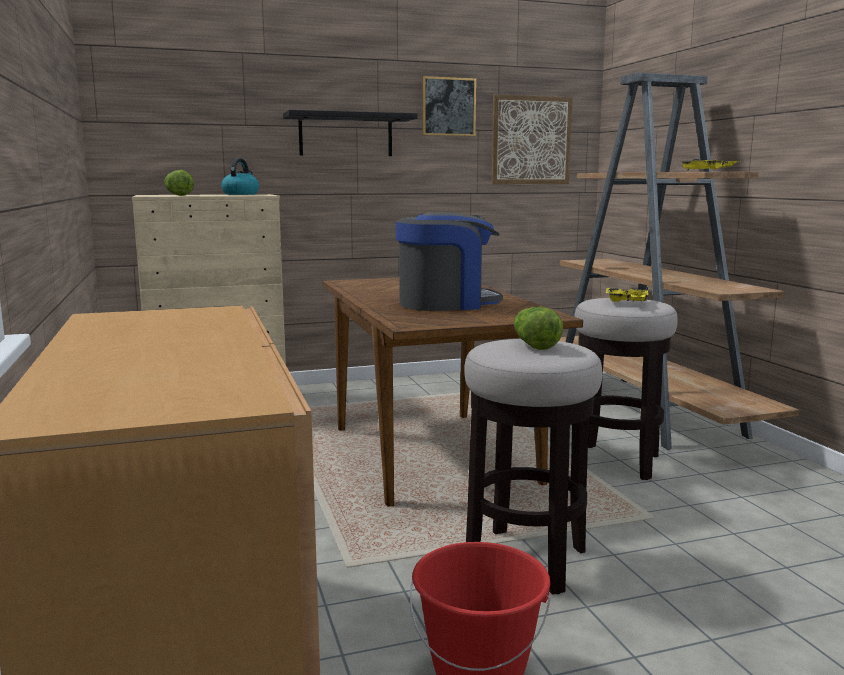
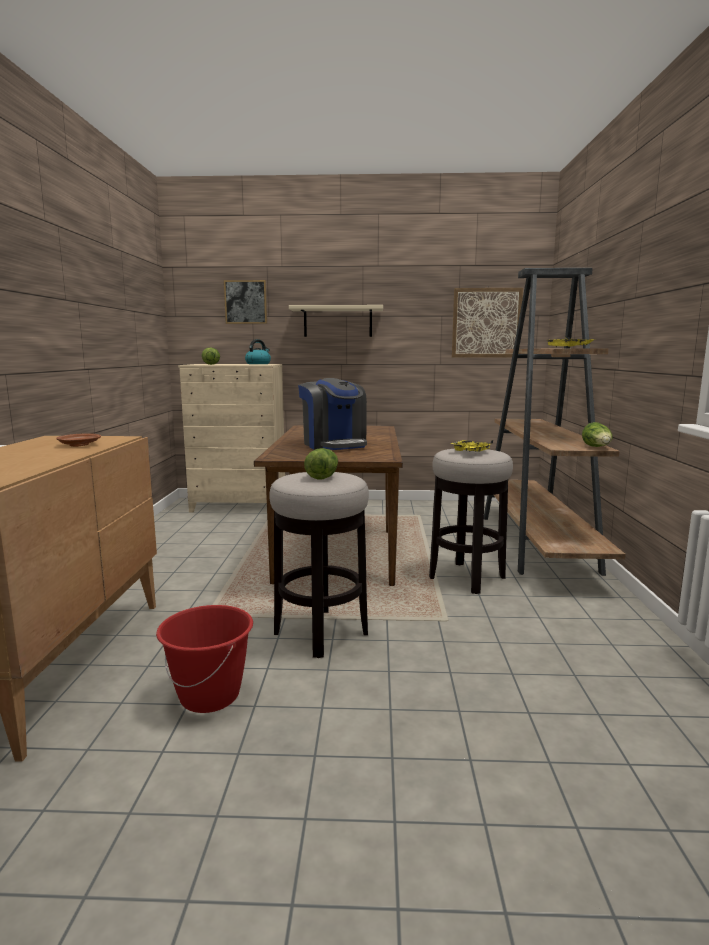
camera: 20 degrees right, 0 degrees up
(190, 325) = (79, 445): none -> brown plate
(346, 135) = (338, 322): black shelf -> beige shelf
(446, 303) = (334, 445): coffee machine -> coffee machine turned 60 degrees clockwise
(448, 107) = (417, 299): picture -> picture (246, 302)
(756, 288) = (597, 447): none -> lettuce

